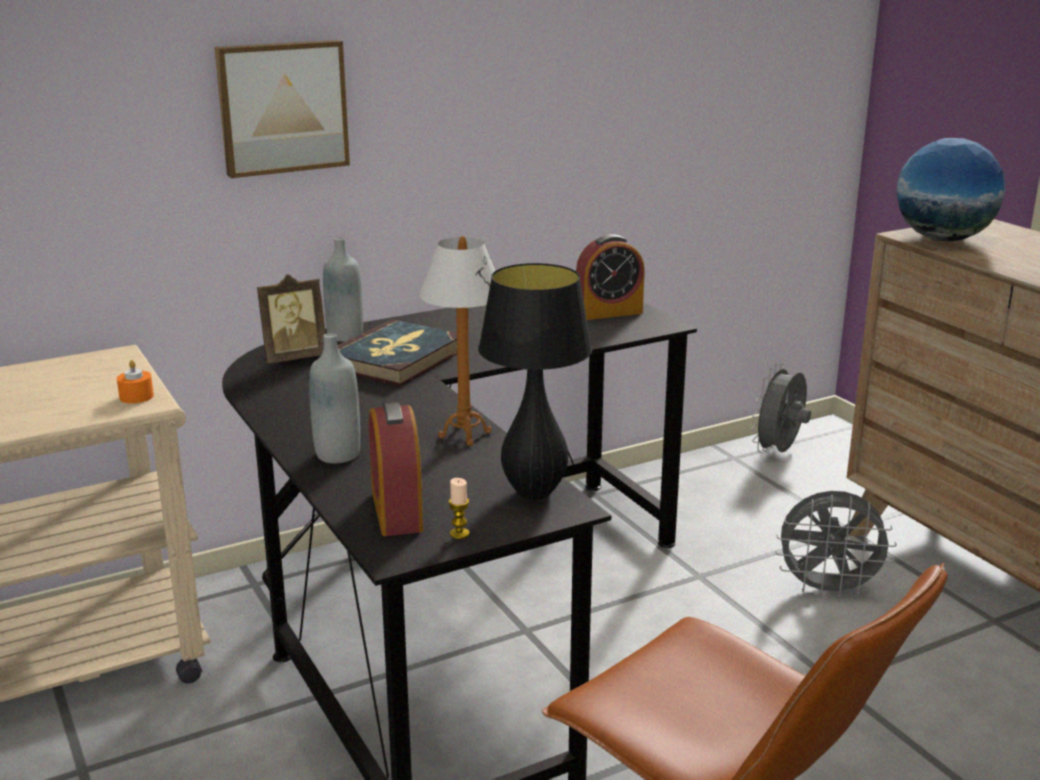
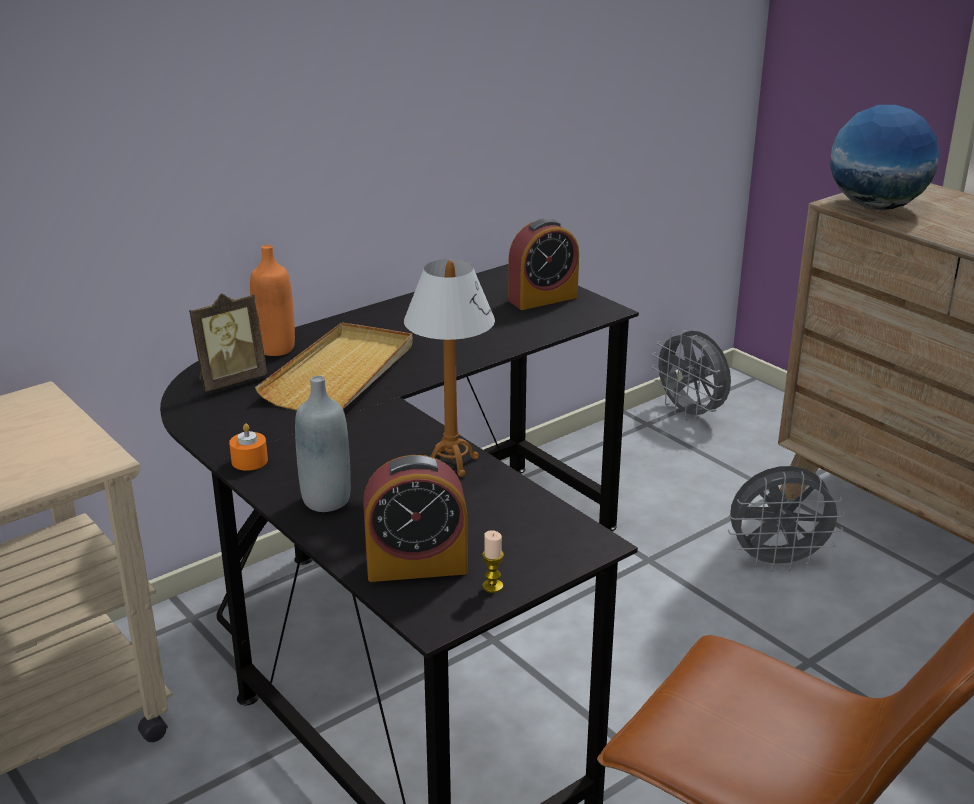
camera: 10 degrees left, 5 degrees up
(136, 396) = (81, 450): orange candle -> orange candle (249, 461)
(282, 107) = (194, 105): picture -> none
(345, 336) = (276, 348): grey bottle -> orange bottle
(395, 358) = (341, 373): book -> beige tray
(396, 511) = (416, 565): alarm clock -> alarm clock turned 75 degrees counterclockwise
(534, 493) = (550, 528): black table lamp -> none
(779, 452) = (690, 414): grey fan -> grey fan turned 60 degrees counterclockwise

